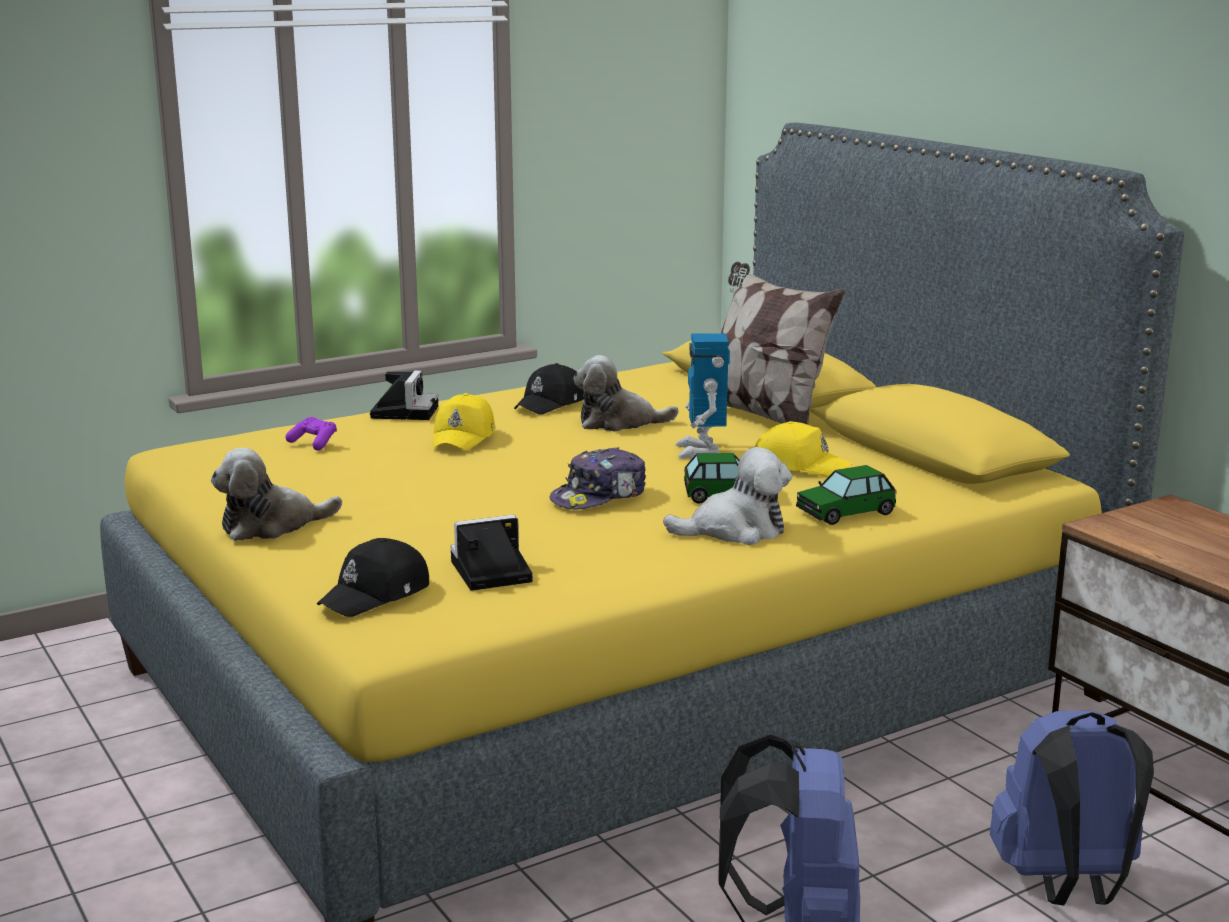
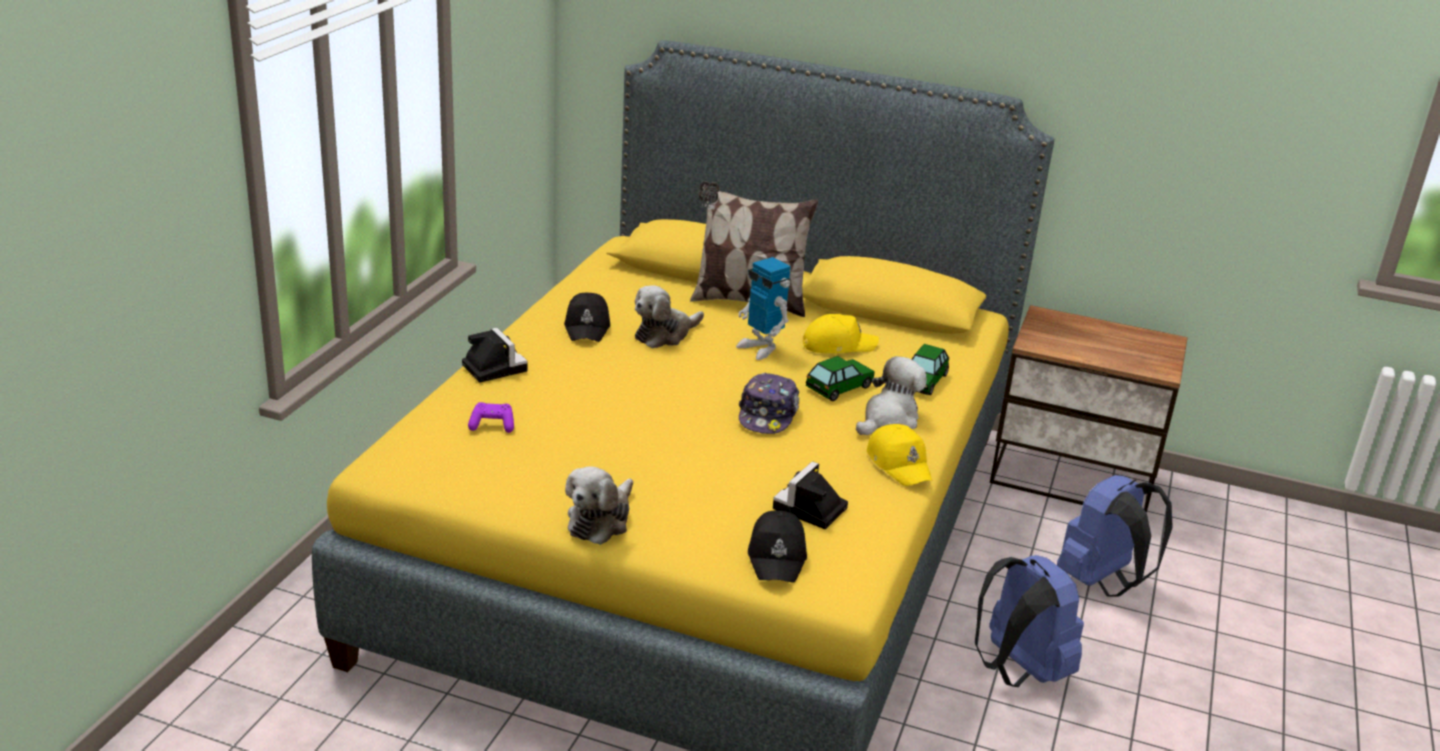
camera: 40 degrees left, 10 degrees up
(464, 437) = (590, 383): yellow cap -> yellow cap (899, 464)

